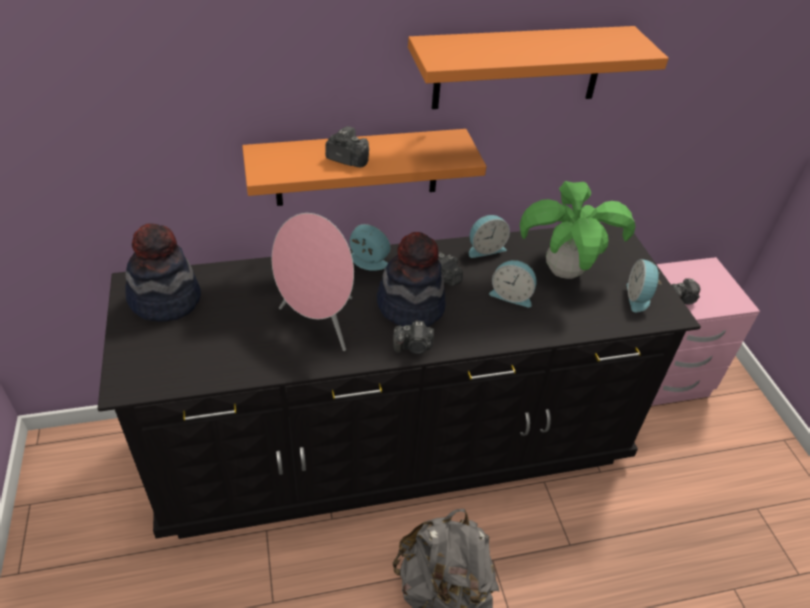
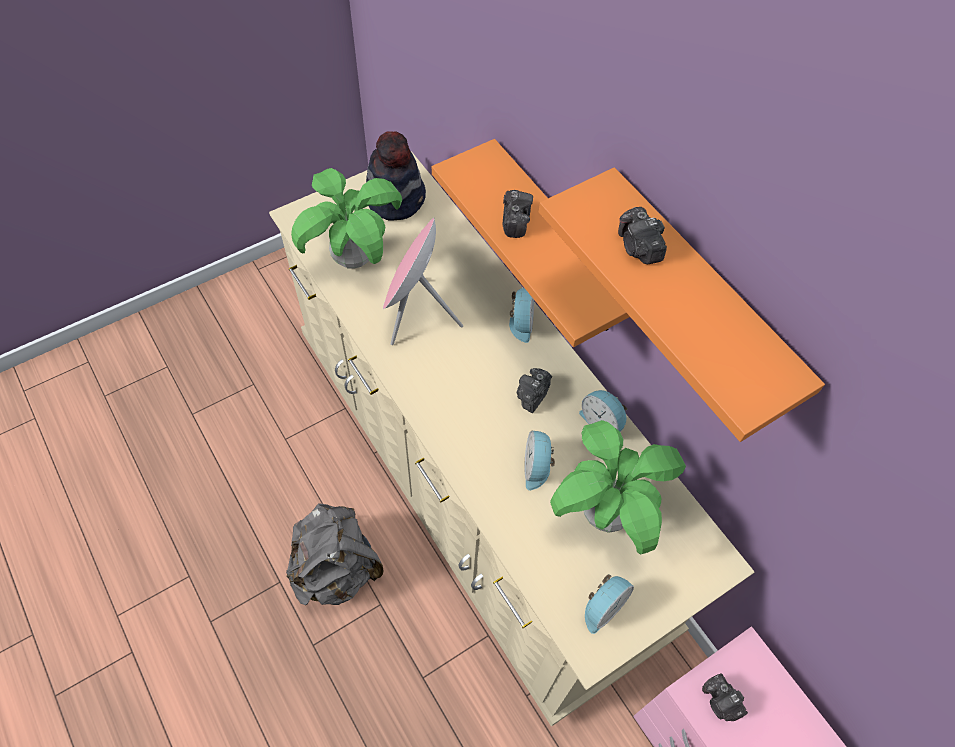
camera: 70 degrees right, 15 degrees up
(221, 352) = (353, 259): none -> potted plant
(394, 442) = (474, 476): black dresser -> beige dresser
(410, 306) = (475, 379): hat -> none
(414, 347) = (420, 398): camera -> camera (638, 247)
(639, 298) = (602, 607): alarm clock -> alarm clock turned 150 degrees clockwise

